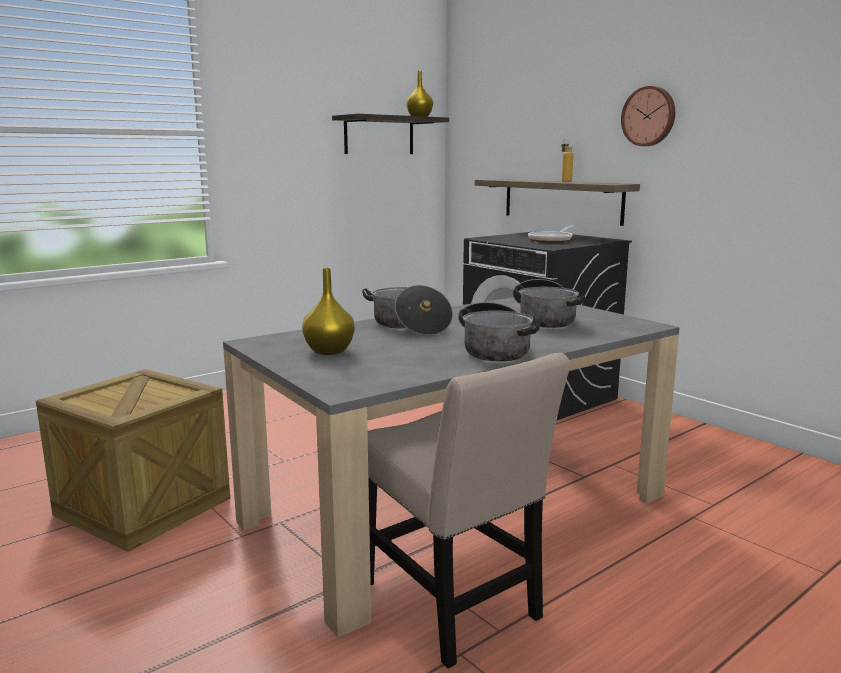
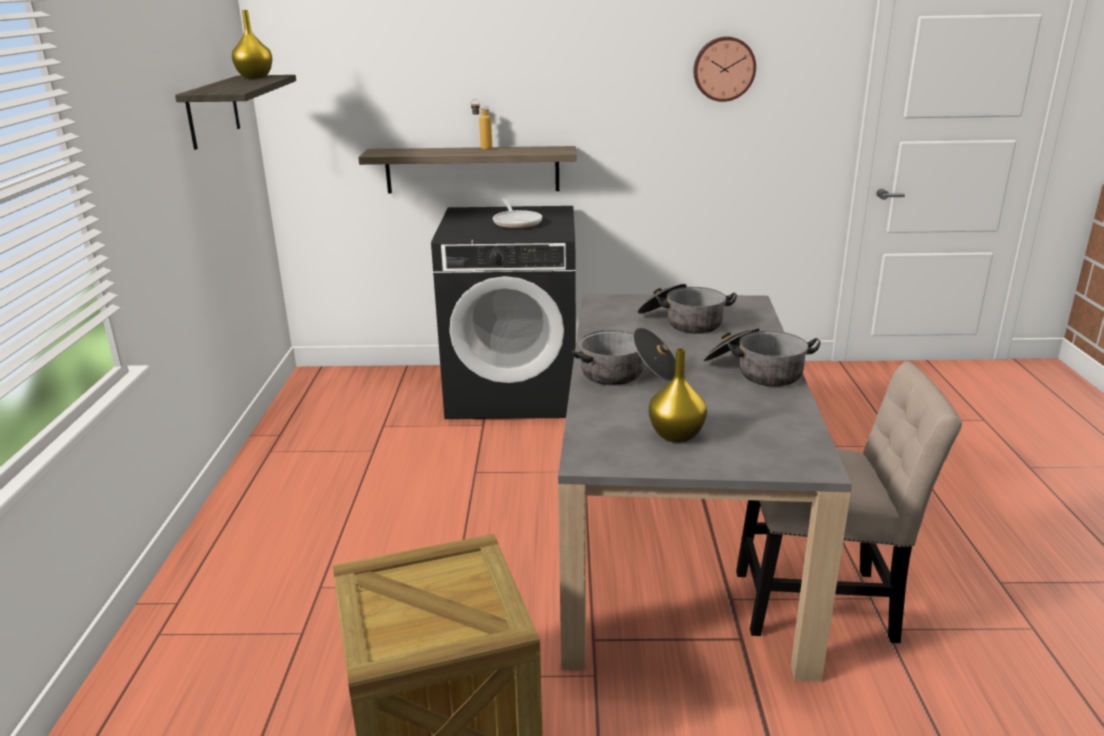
camera: 50 degrees left, 10 degrees up
(649, 116) = (580, 74): wall clock -> wall clock (724, 69)

